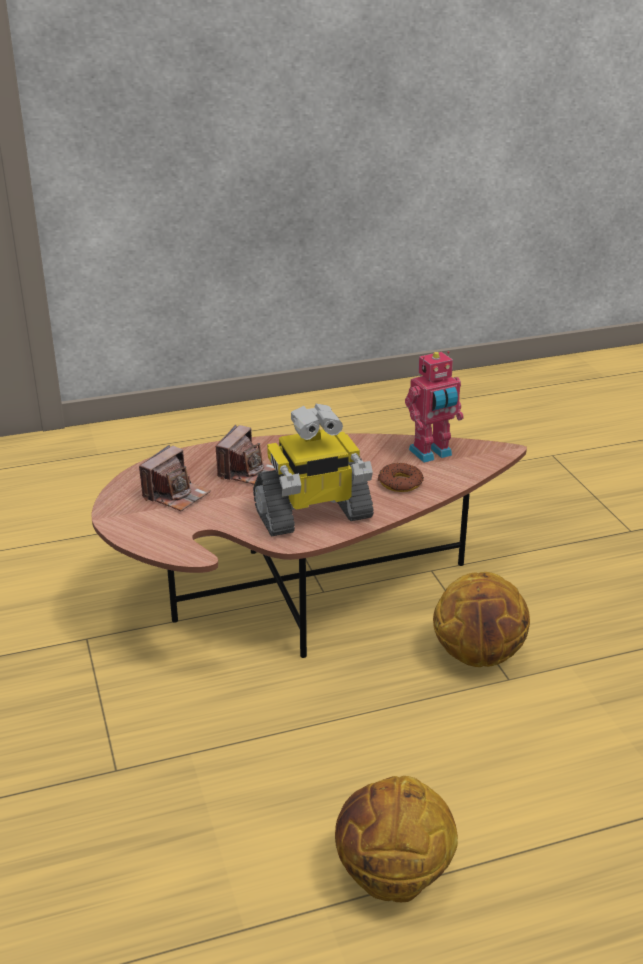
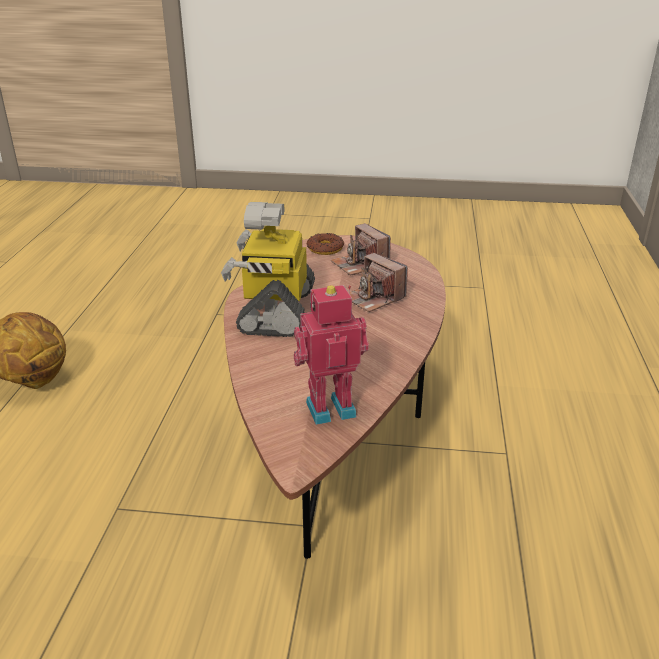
camera: 115 degrees right, 0 degrees up
(400, 483) = (287, 367): donut -> donut (325, 248)
(432, 454) = (329, 407): toy robot -> toy robot turned 75 degrees clockwise
(478, 655) = (162, 502): basketball -> none

